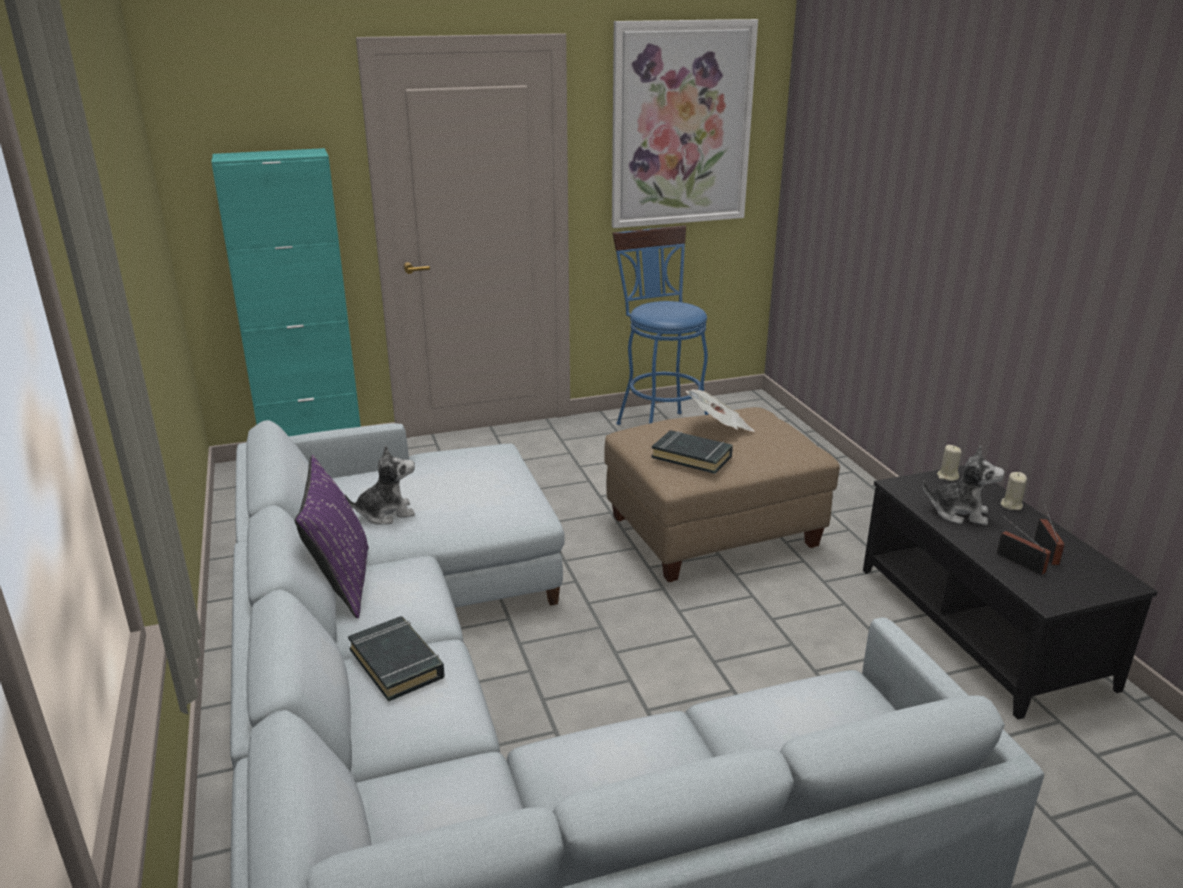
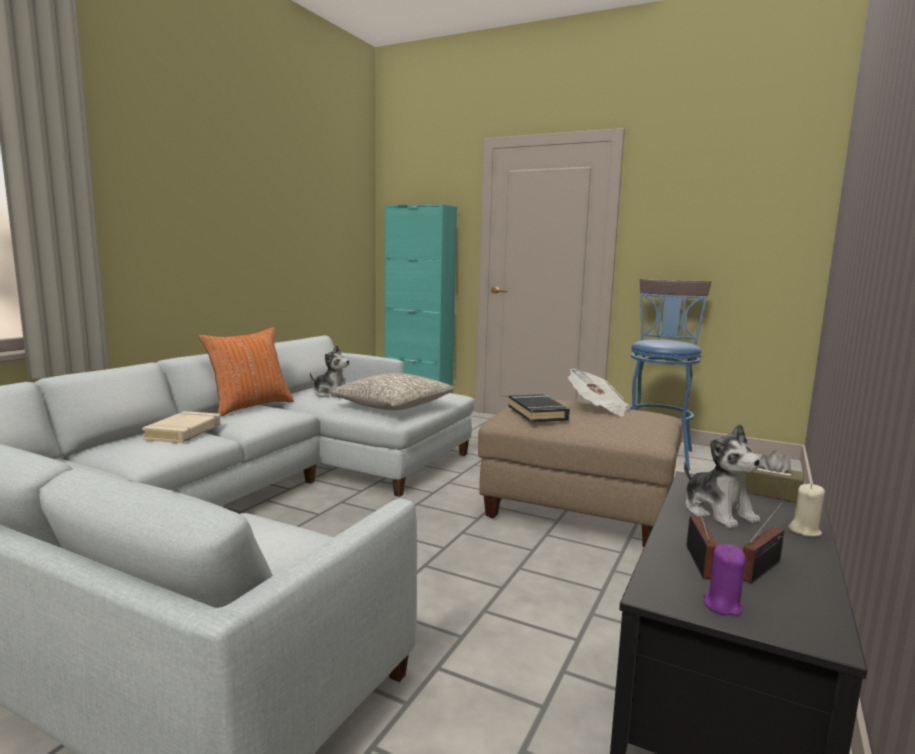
camera: 45 degrees right, 15 degrees down
(341, 583) = (250, 407): purple pillow -> orange pillow
(397, 663) = (184, 432): black book -> beige book
(489, 498) = (393, 405): none -> grey pillow
(681, 125) = (721, 198): picture -> none
(947, 476) = (770, 493): beige candle -> brown tissue box
(1074, 589) = (722, 605): none -> purple candle

